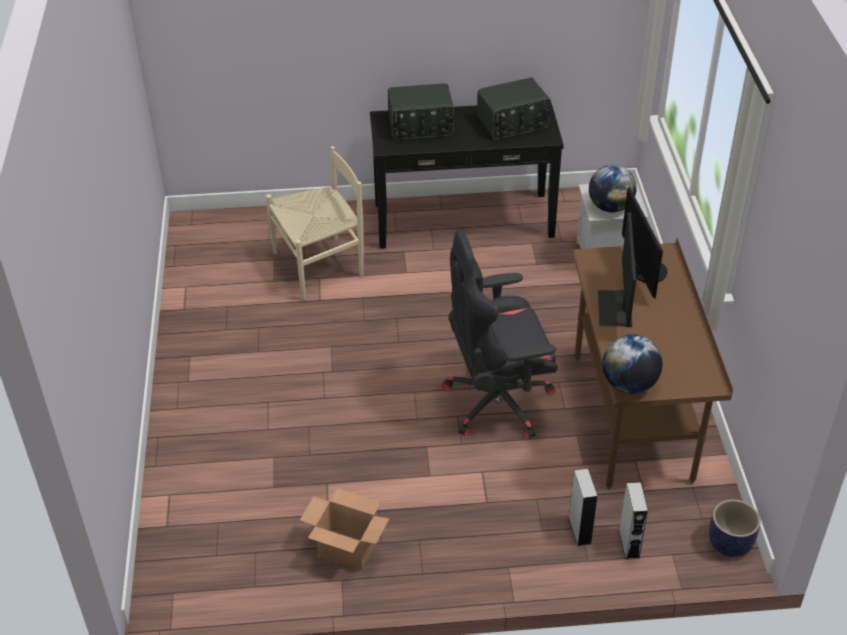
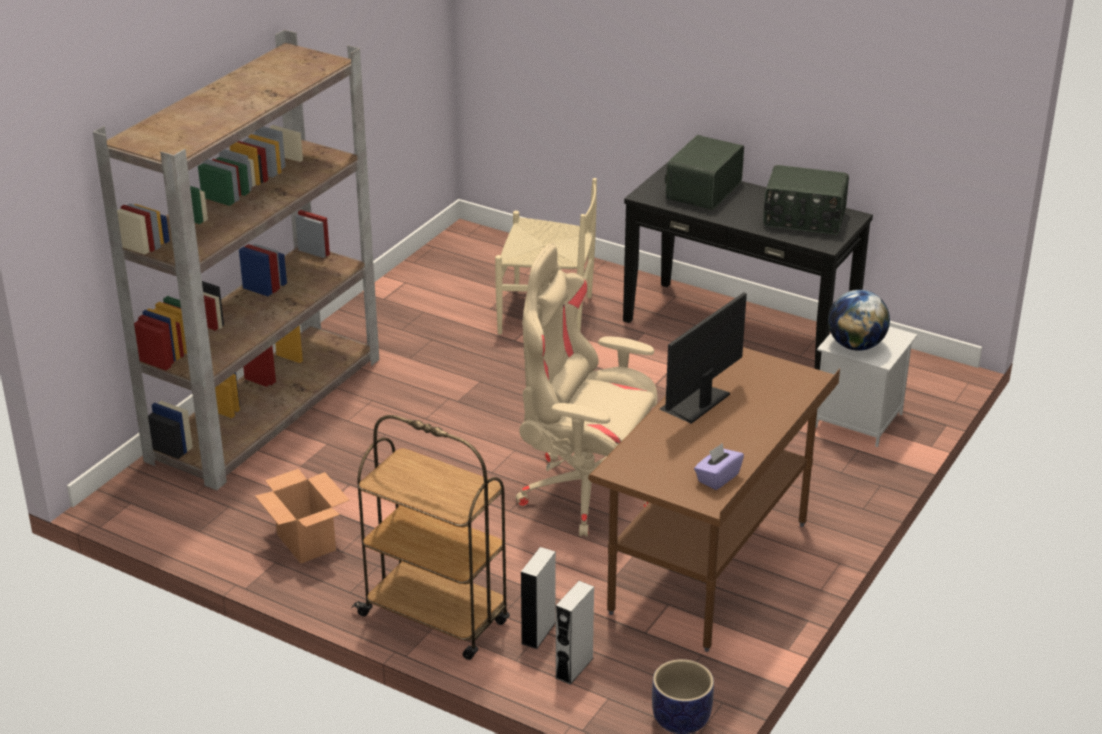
camera: 35 degrees right, 10 degrees down
(193, 450) = (267, 408): none -> brown bookcase
(421, 126) = (702, 190): radio -> radio turned 90 degrees clockwise
(499, 401) = (588, 493): black office chair -> beige office chair
(504, 561) = (435, 620): none -> brown cart
(629, 384) = (623, 466): globe -> none
(645, 272) = (768, 386): monitor -> none
(695, 362) = (717, 478): none -> purple tissue box

